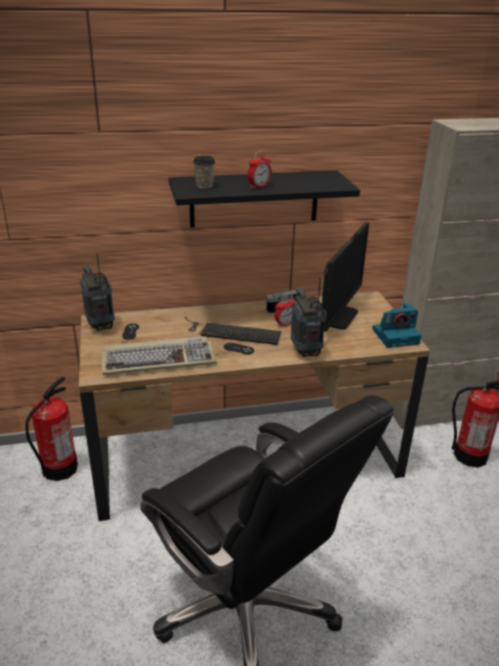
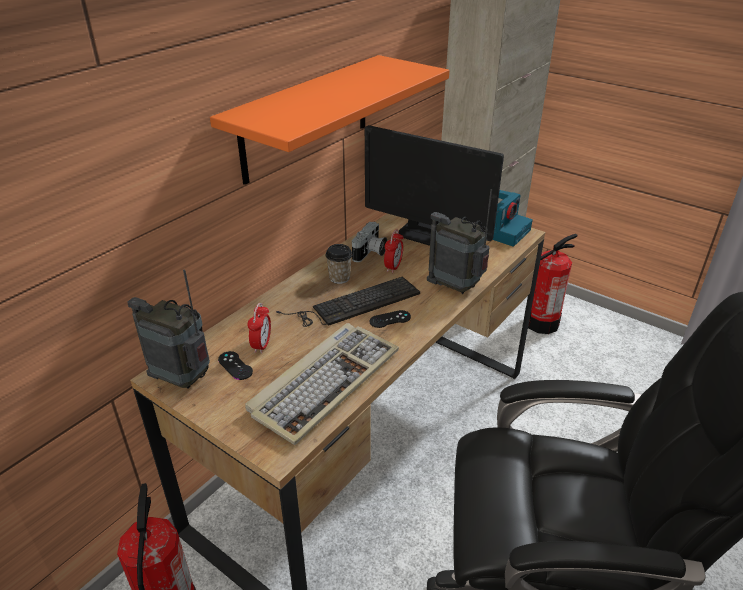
camera: 40 degrees left, 5 degrees up
(204, 185) = (284, 113): cup -> cup (339, 278)
(254, 199) = (306, 118): black shelf -> orange shelf
(259, 186) = (348, 95): alarm clock -> alarm clock (262, 345)
(338, 317) = (427, 234): monitor -> monitor turned 135 degrees clockwise

